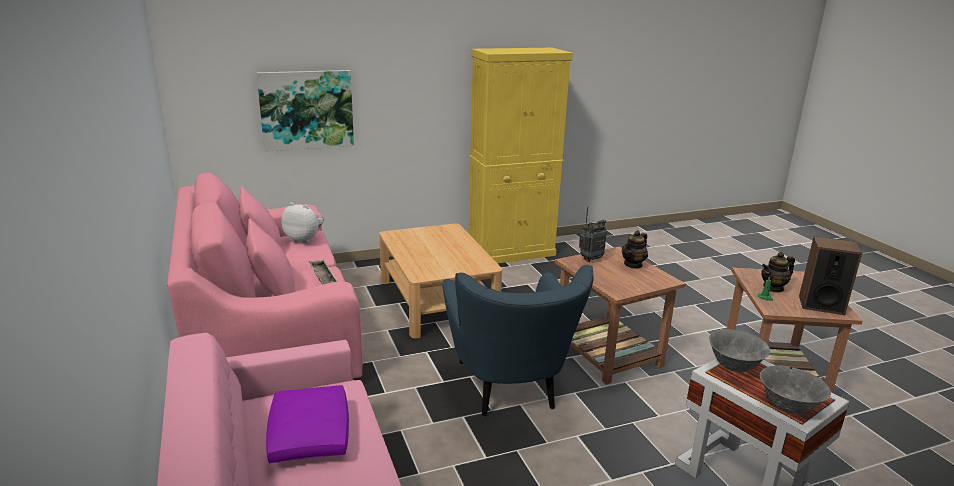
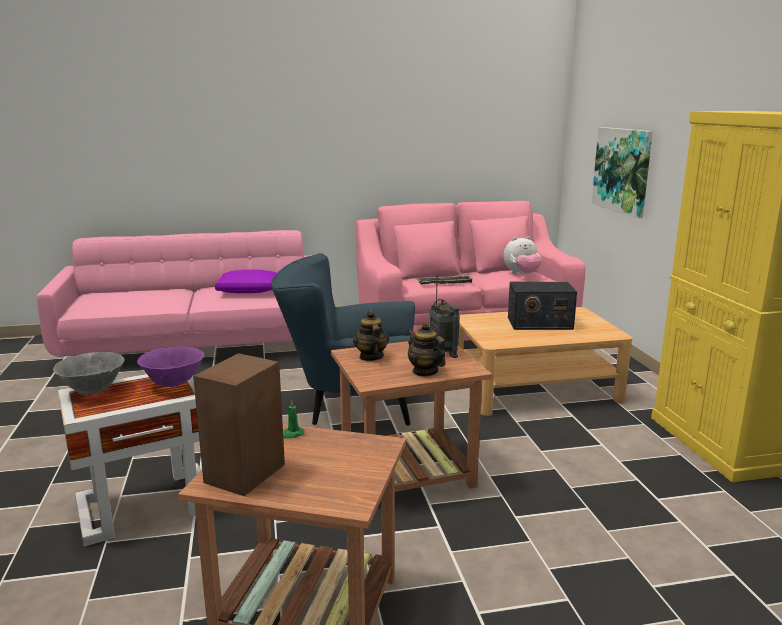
camera: 100 degrees right, 5 degrees down
(304, 239) = (521, 274): plush toy -> plush toy turned 45 degrees clockwise
(430, 249) = (539, 323): none -> radio
(734, 367) = (173, 384): grey bowl -> purple bowl
(773, 288) = (319, 450): teapot -> teapot (371, 357)

